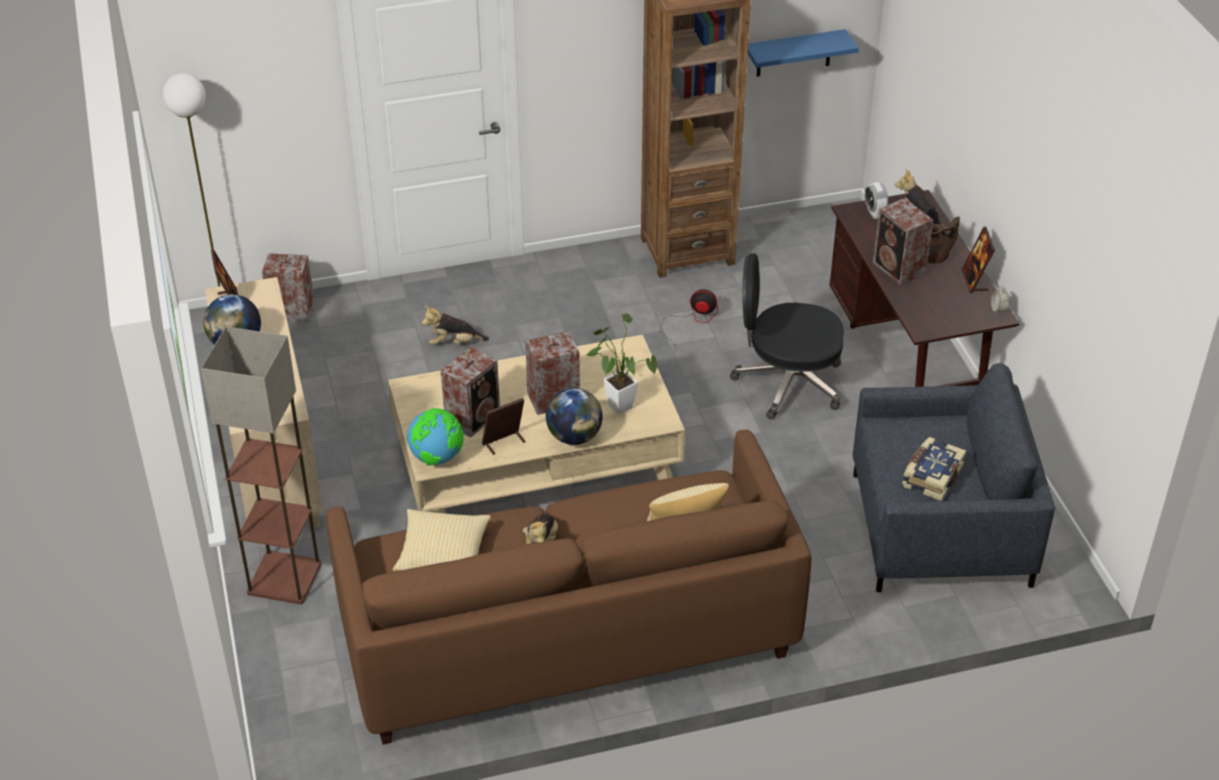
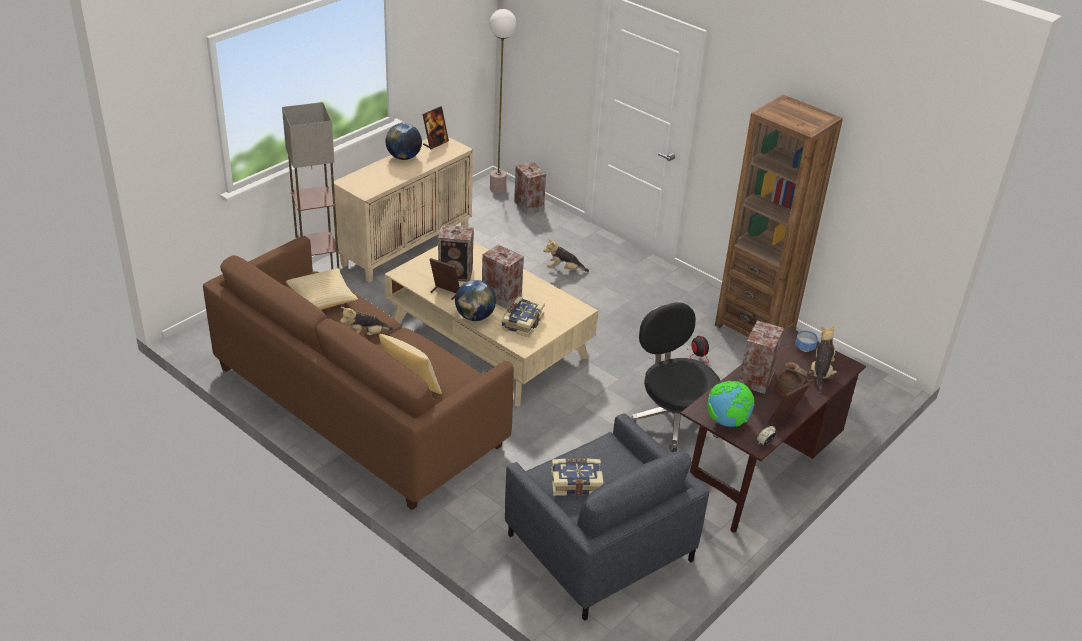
camera: 55 degrees right, 5 degrees down
(437, 457) = (410, 274): globe -> globe (727, 422)
(454, 342) = (564, 269): plush toy -> plush toy turned 45 degrees counterclockwise
(617, 403) = (521, 323): potted plant -> book
(794, 53) = (882, 226): blue shelf -> none
(874, 213) = (805, 348): alarm clock -> bowl

